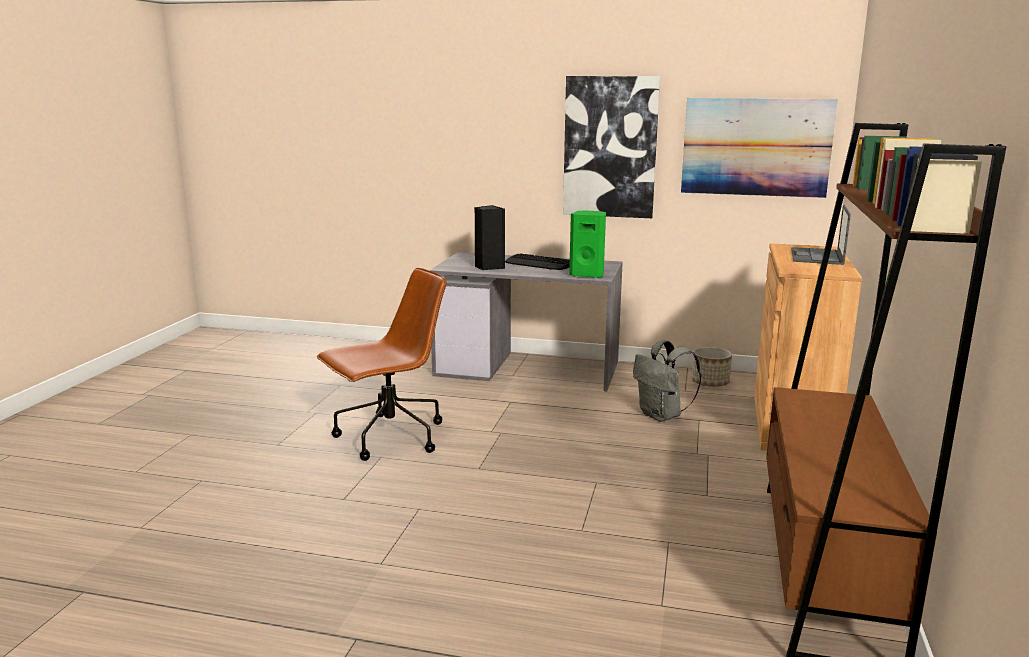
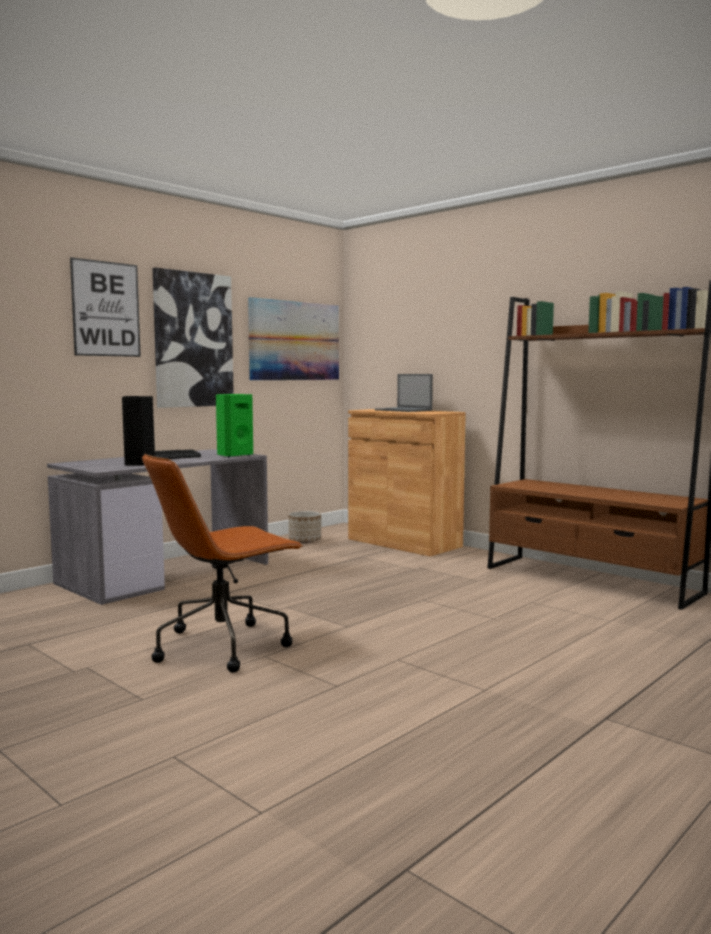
camera: 60 degrees left, 10 degrees down
(389, 438) = (223, 646): brown office chair -> brown office chair turned 120 degrees counterclockwise
(517, 119) = (106, 309): none -> picture
(662, 415) = (339, 562): grey backpack -> none

